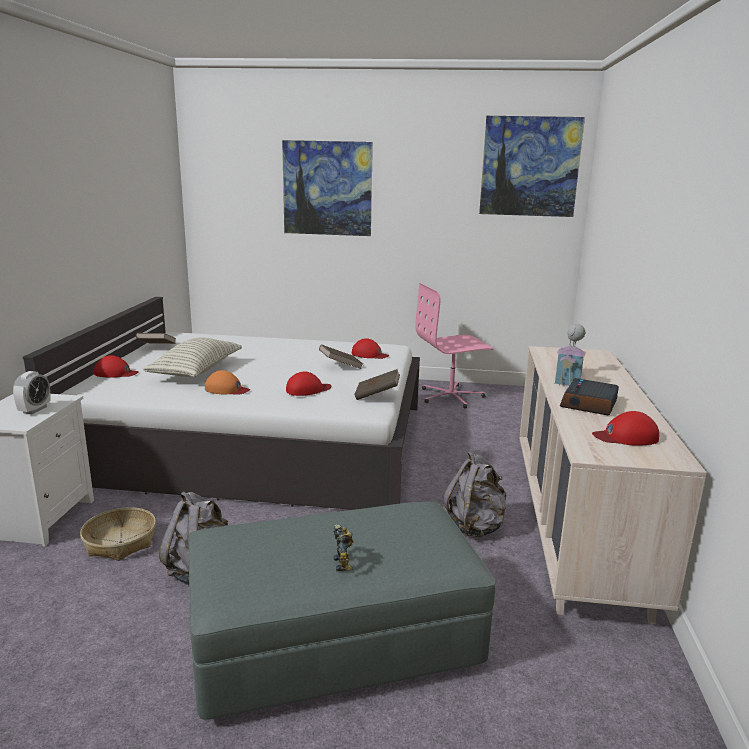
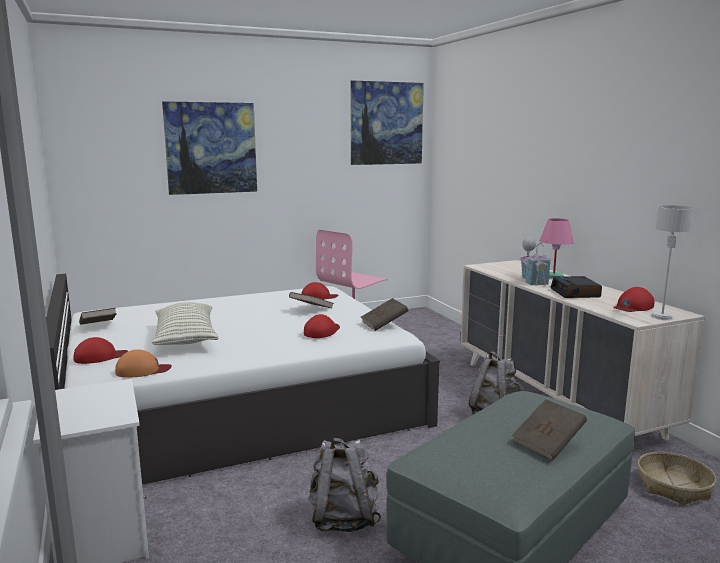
camera: 30 degrees left, 5 degrees down
(35, 410) = (105, 402): alarm clock -> none
(120, 542) = (228, 525): basket -> basket (674, 486)
(226, 389) = (247, 346): orange cap -> orange cap (142, 370)
(345, 563) = (548, 443): toy robot -> brown book
(609, 379) = (554, 276): none -> pink table lamp
(636, 459) = (662, 317): none -> grey table lamp

